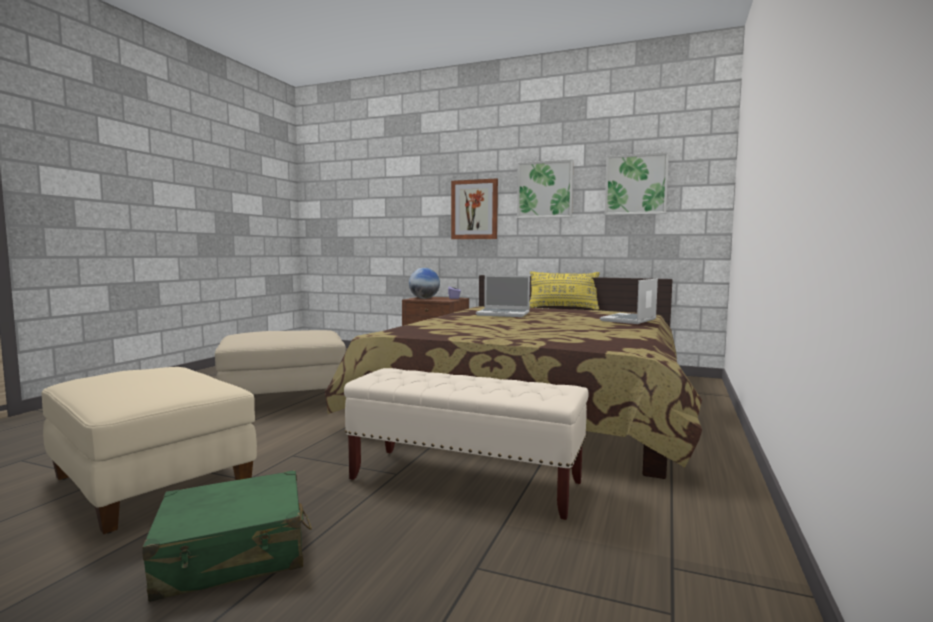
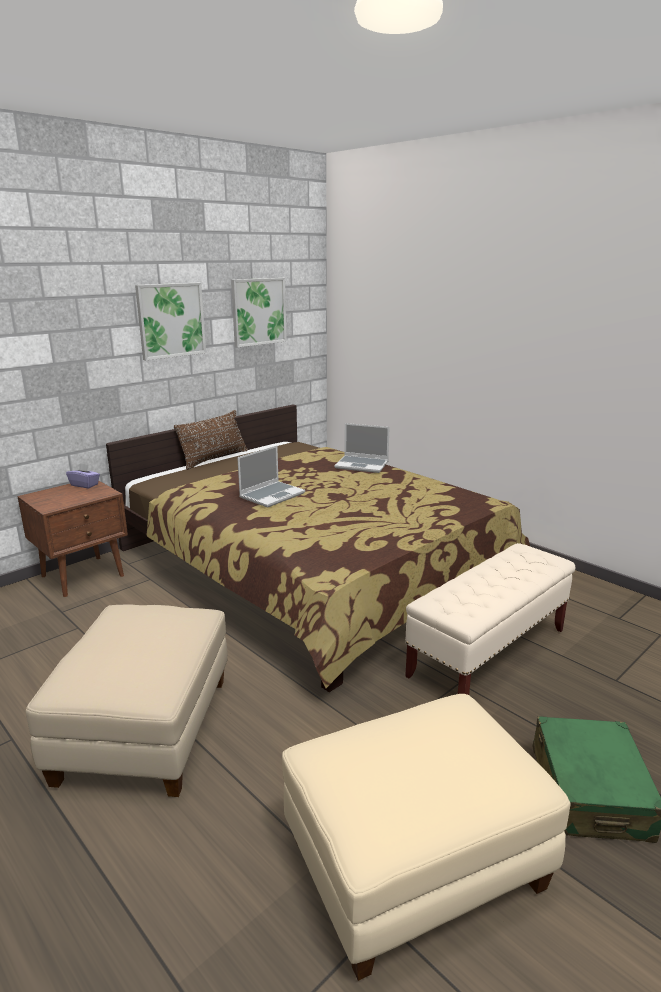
camera: 65 degrees left, 15 degrees up
(424, 298) = (58, 500): globe -> none
(474, 209) = (81, 353): picture -> none
(563, 308) = (214, 459): yellow pillow -> brown pillow
(629, 320) = (362, 465): laptop -> laptop turned 45 degrees counterclockwise

